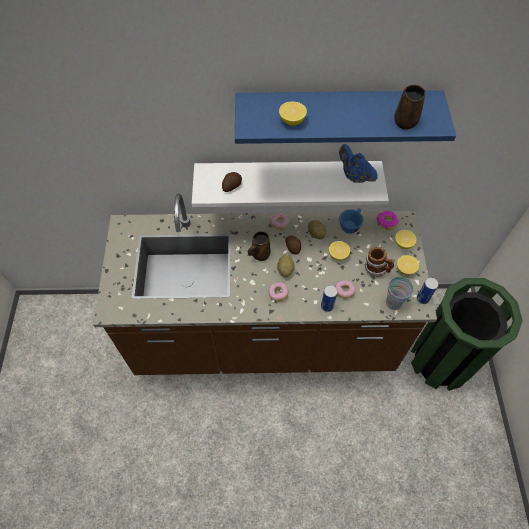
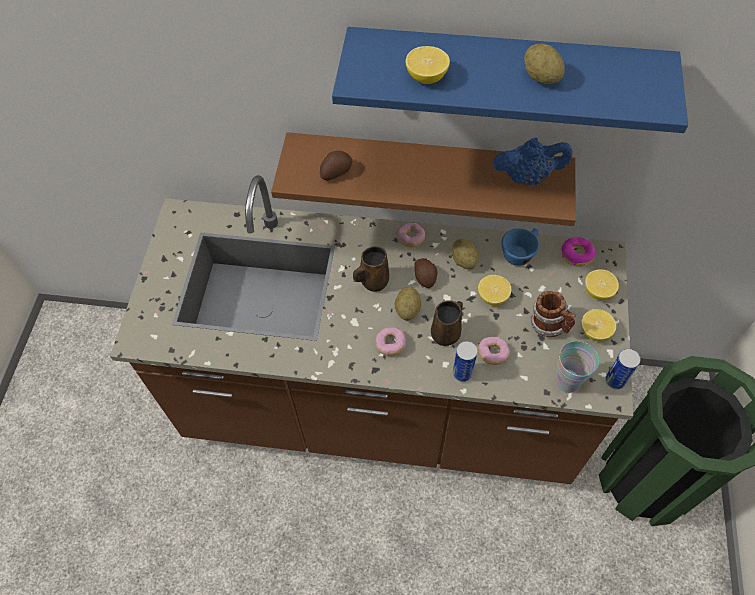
camera: 10 degrees right, 0 degrees up
(287, 179) = (426, 171): white shelf -> brown shelf
(354, 176) = (527, 177): blue teapot -> blue teapot turned 120 degrees clockwise
(363, 114) = (541, 77): none -> potato
(406, 121) = (609, 94): brown mug -> brown mug (446, 333)

